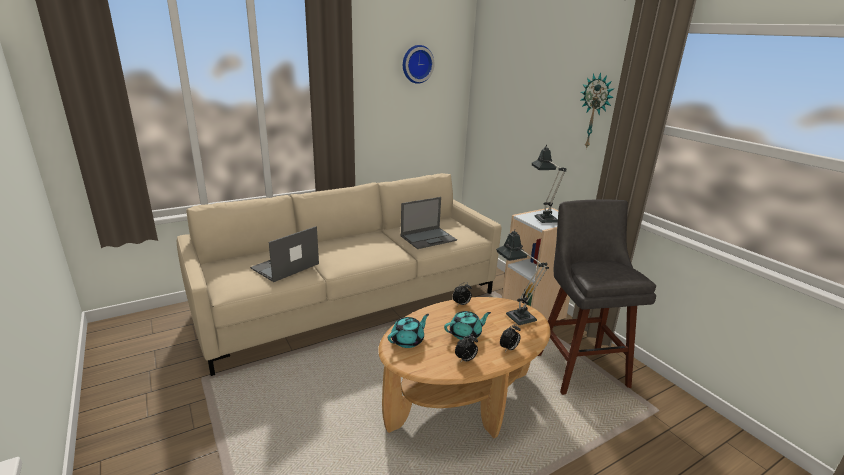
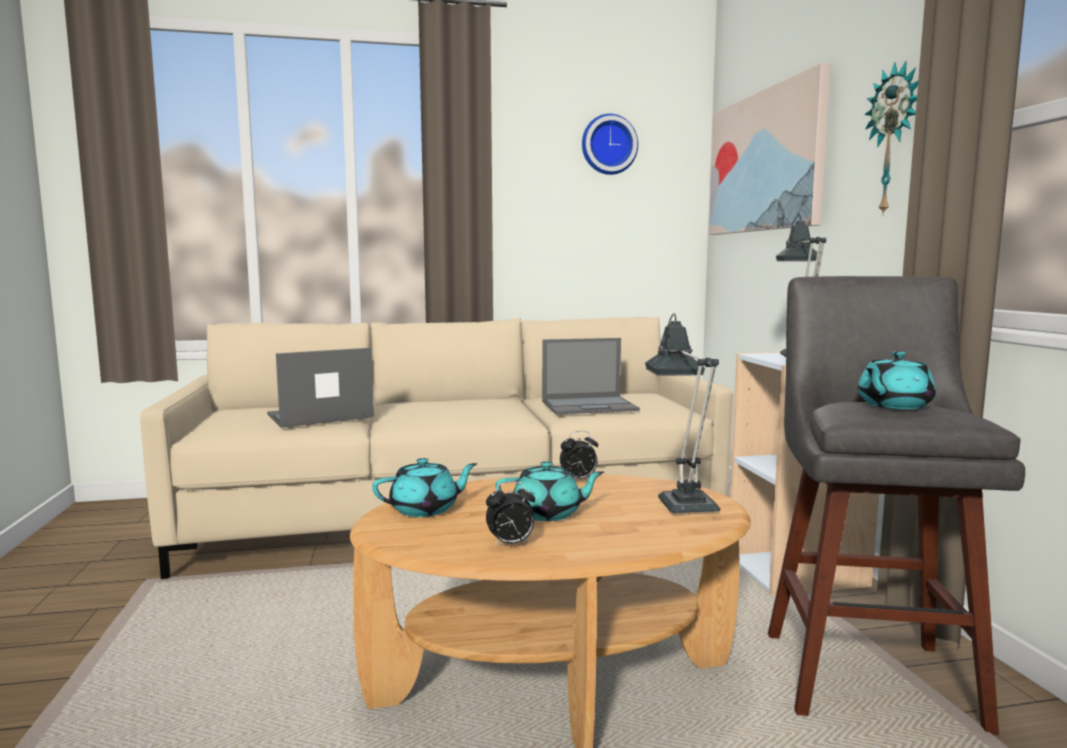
camera: 20 degrees right, 15 degrees down
(509, 349) = (620, 541): alarm clock -> none
(513, 89) = (765, 162): none -> picture
(606, 268) = (893, 405): none -> turquoise teapot

